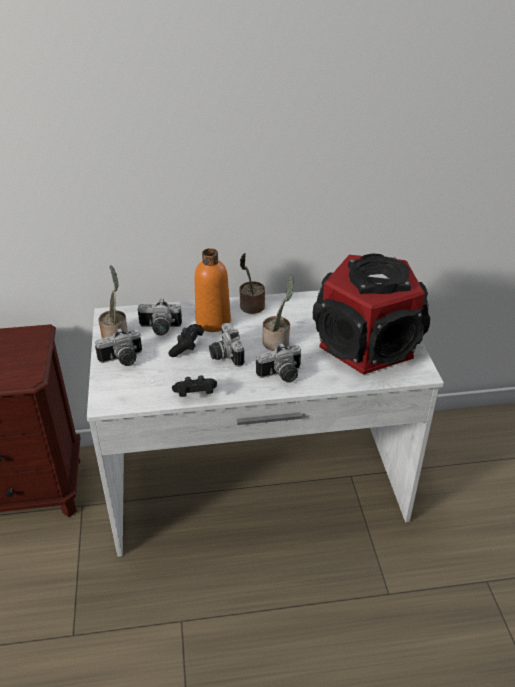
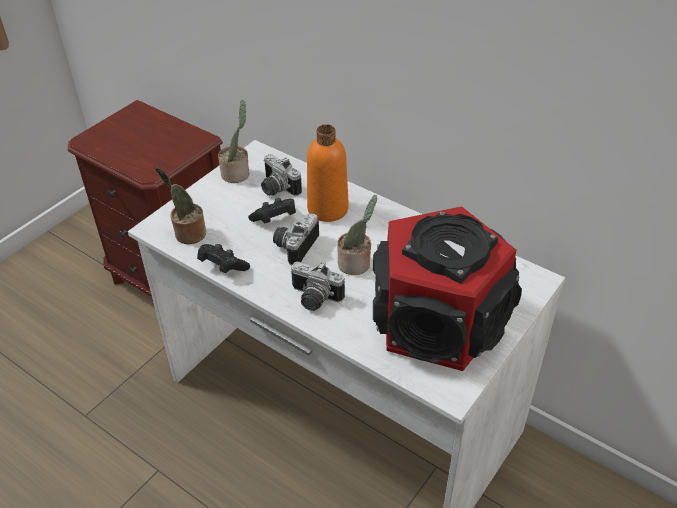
camera: 45 degrees right, 5 degrees up
(122, 360) = (213, 199): camera -> none
(251, 307) = (381, 215): potted plant -> potted plant (188, 234)

